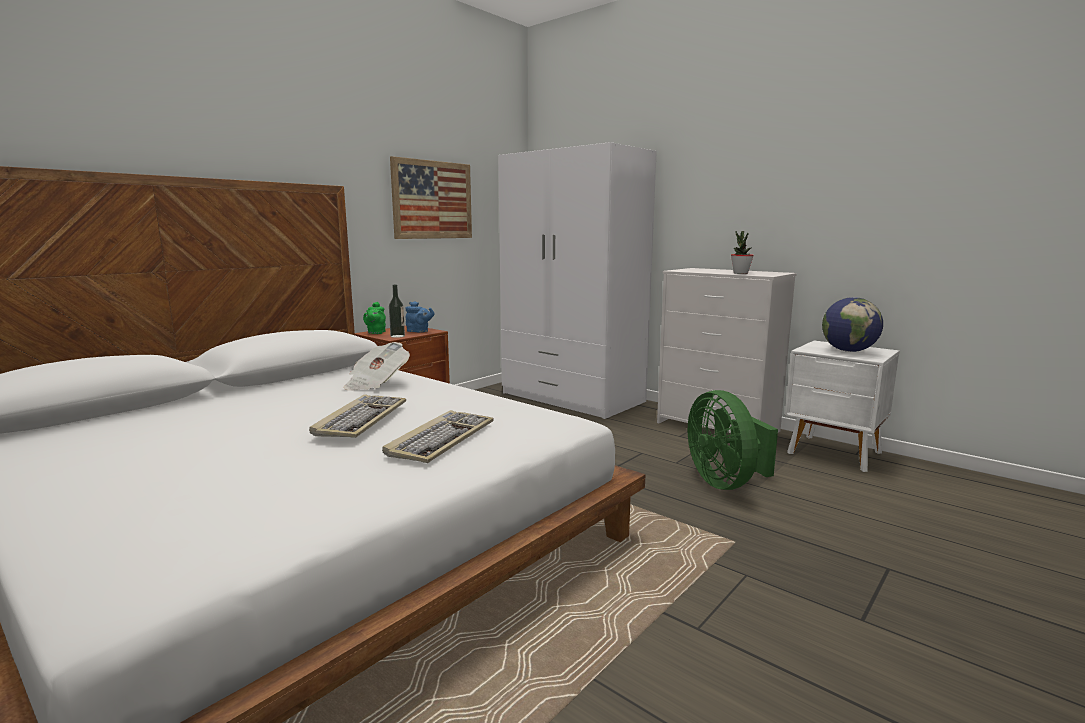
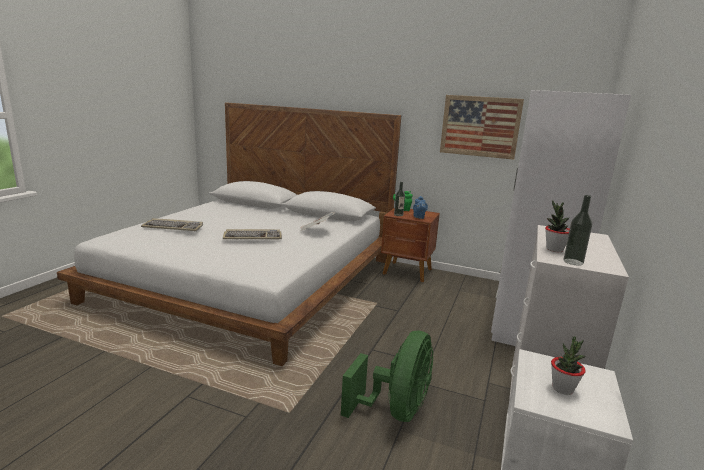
camera: 70 degrees right, 5 degrees up
(441, 439) = (231, 254): keyboard -> keyboard (174, 227)
(726, 482) = (395, 410): green fan -> green fan turned 150 degrees clockwise
(771, 274) = (573, 262): none -> bottle
(848, 351) = (562, 389): globe -> potted plant

